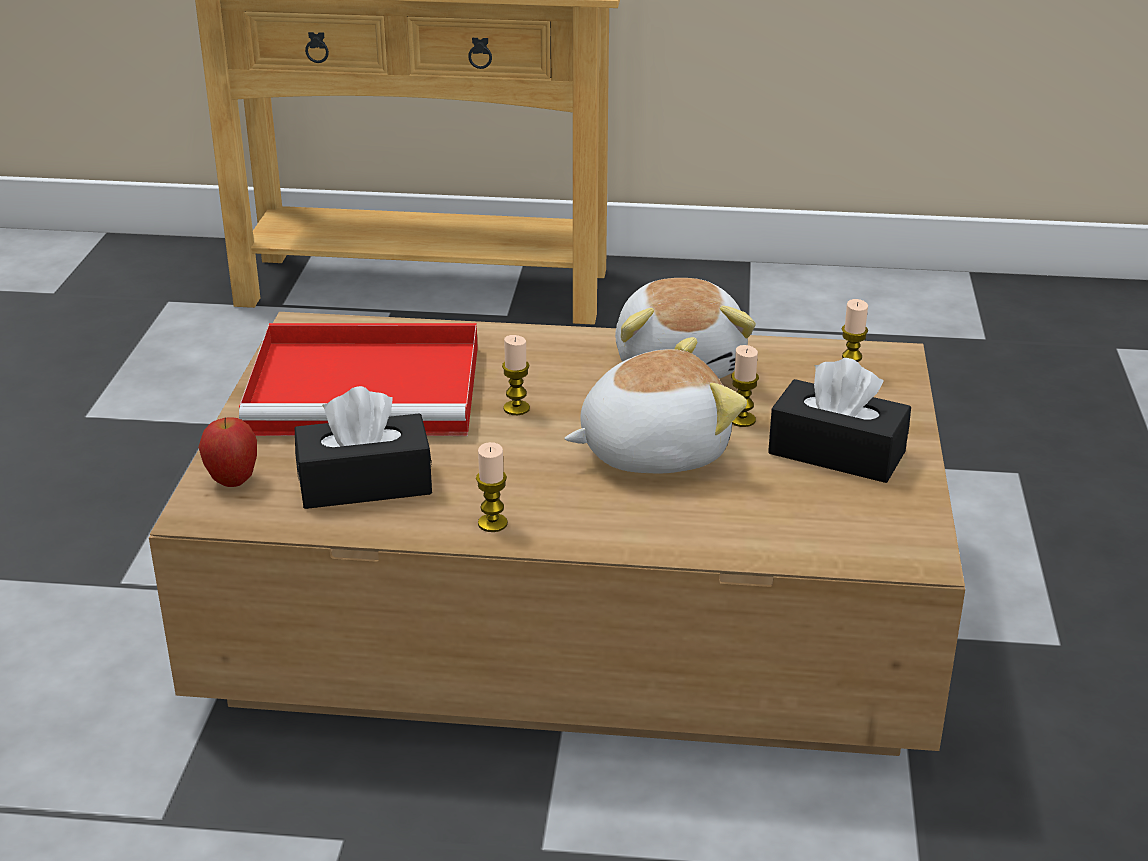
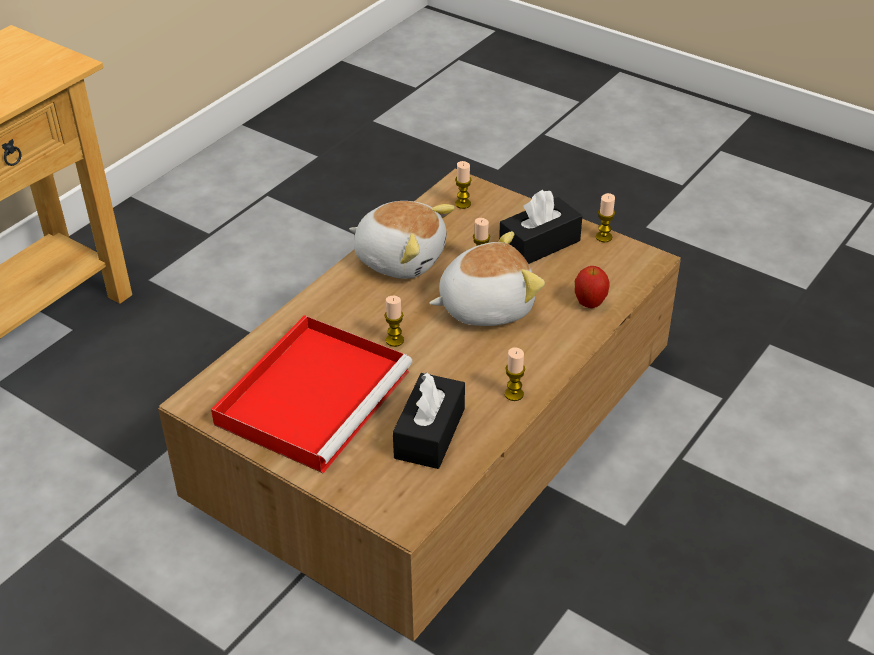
camera: 60 degrees left, 10 degrees up
(233, 481) = (379, 493): apple -> apple (589, 304)
(652, 450) = (485, 306): plush toy -> plush toy turned 60 degrees clockwise
(922, 501) = (603, 237): none -> candle

